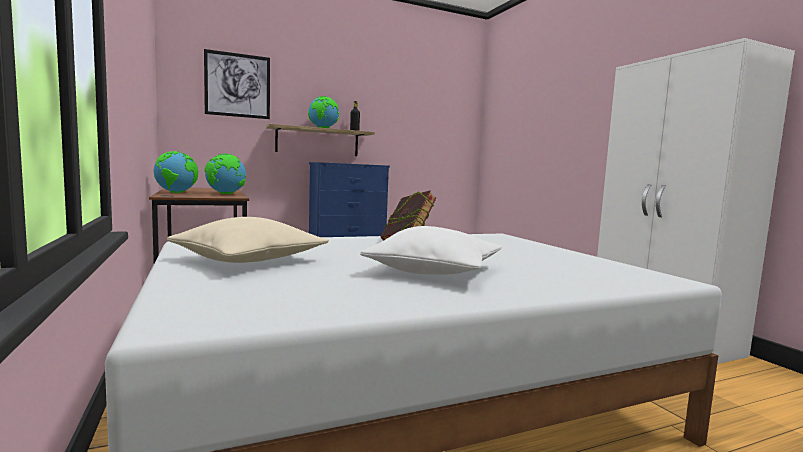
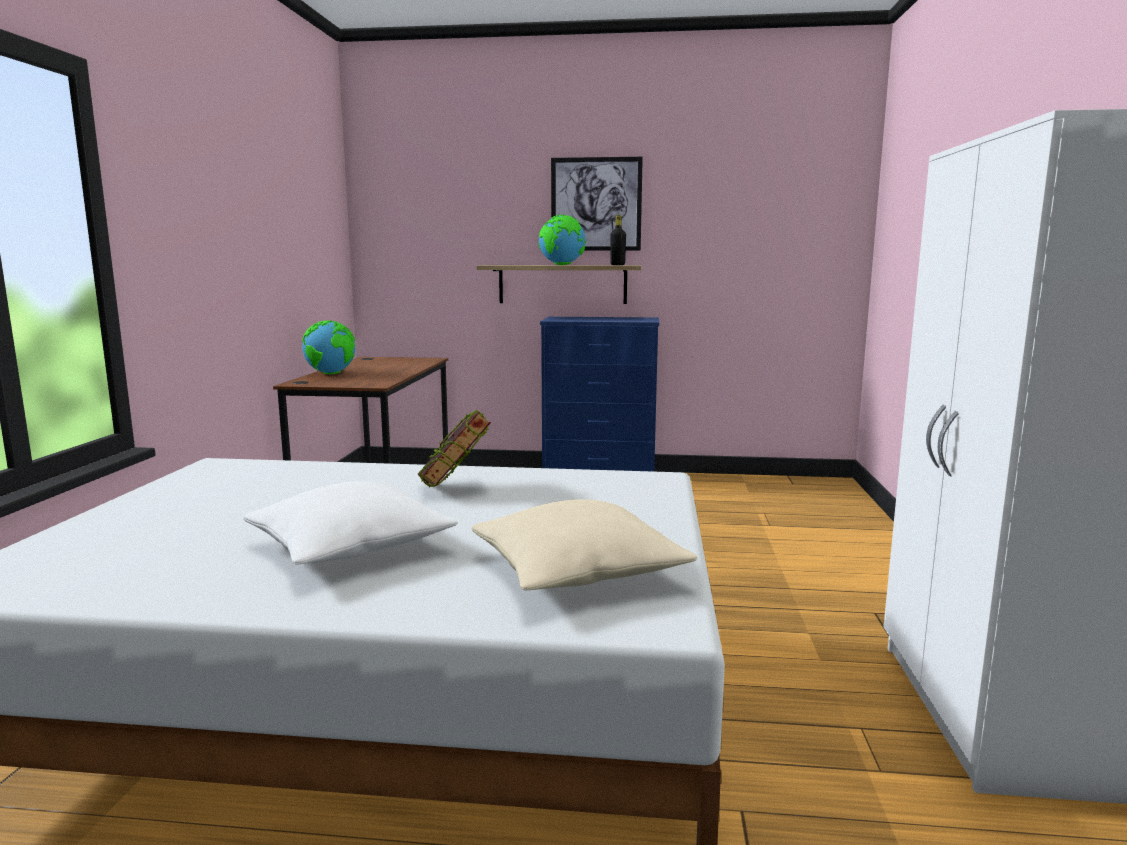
camera: 30 degrees right, 5 degrees up
(225, 194) = (385, 376): globe -> none
(237, 85) = (446, 210): picture -> picture (596, 204)
(249, 260) = (201, 502): beige pillow -> beige pillow (577, 572)

